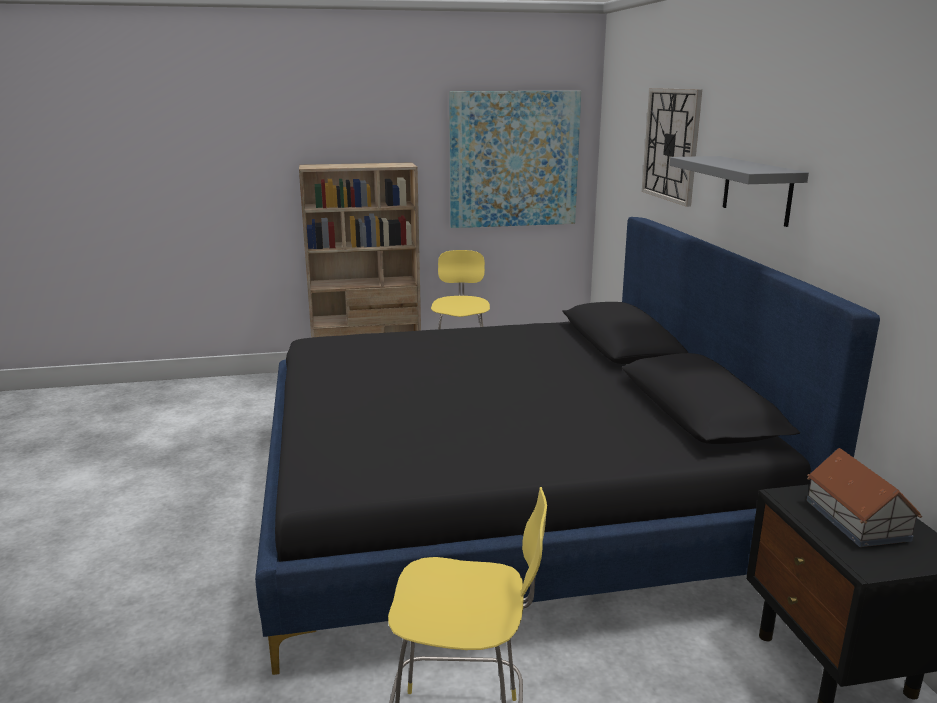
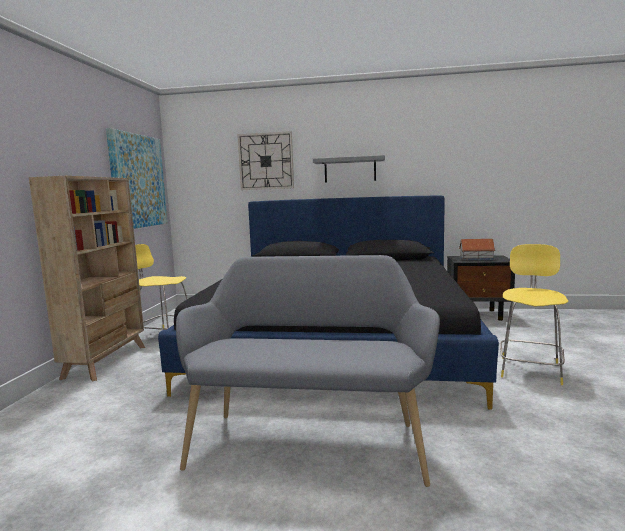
camera: 70 degrees left, 10 degrees down
(188, 529) = (309, 441): none -> grey bench

